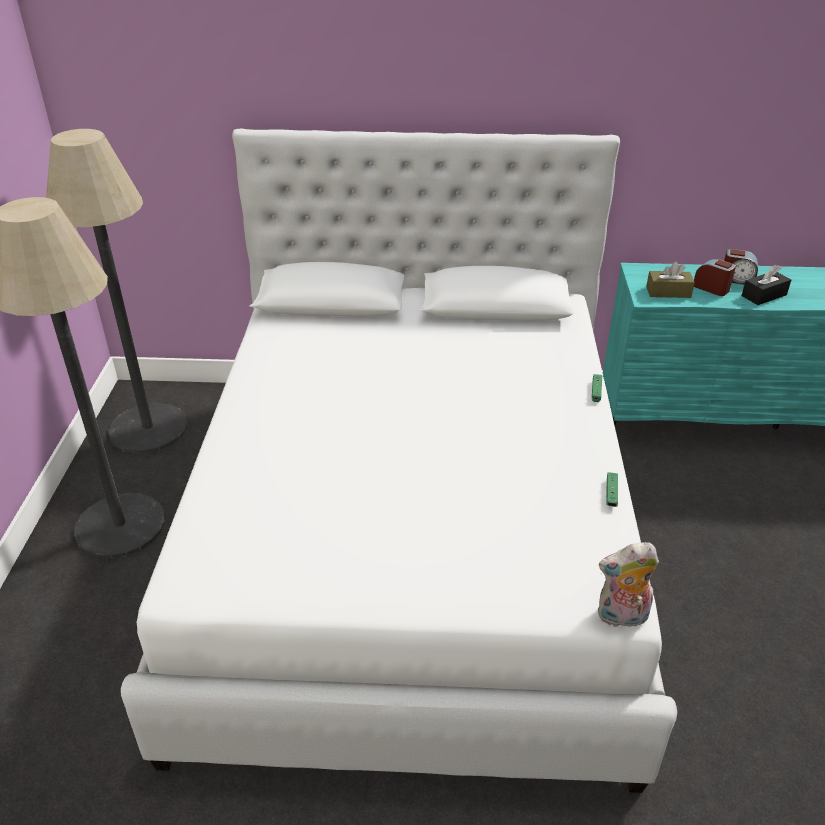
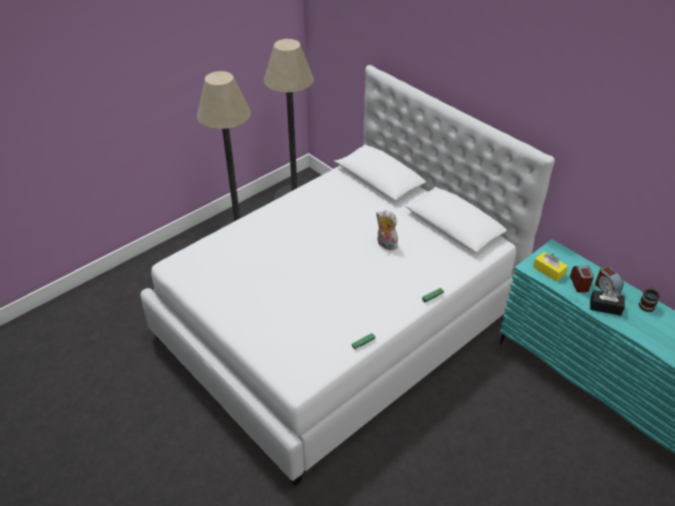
camera: 45 degrees right, 5 degrees up
(621, 617) = (291, 388): plush toy -> plush toy (385, 244)
(668, 292) = (548, 271): brown tissue box -> yellow tissue box
(785, 273) = (647, 304): none -> mug

